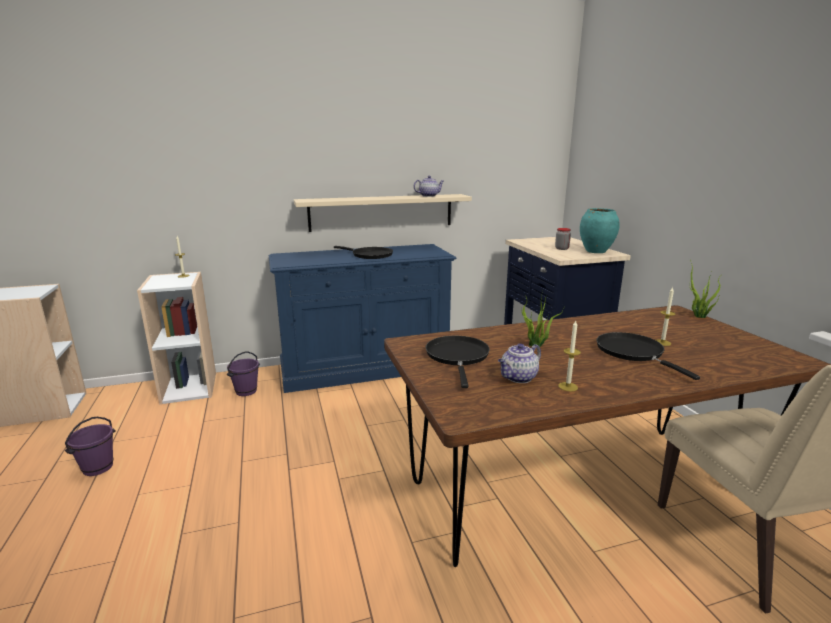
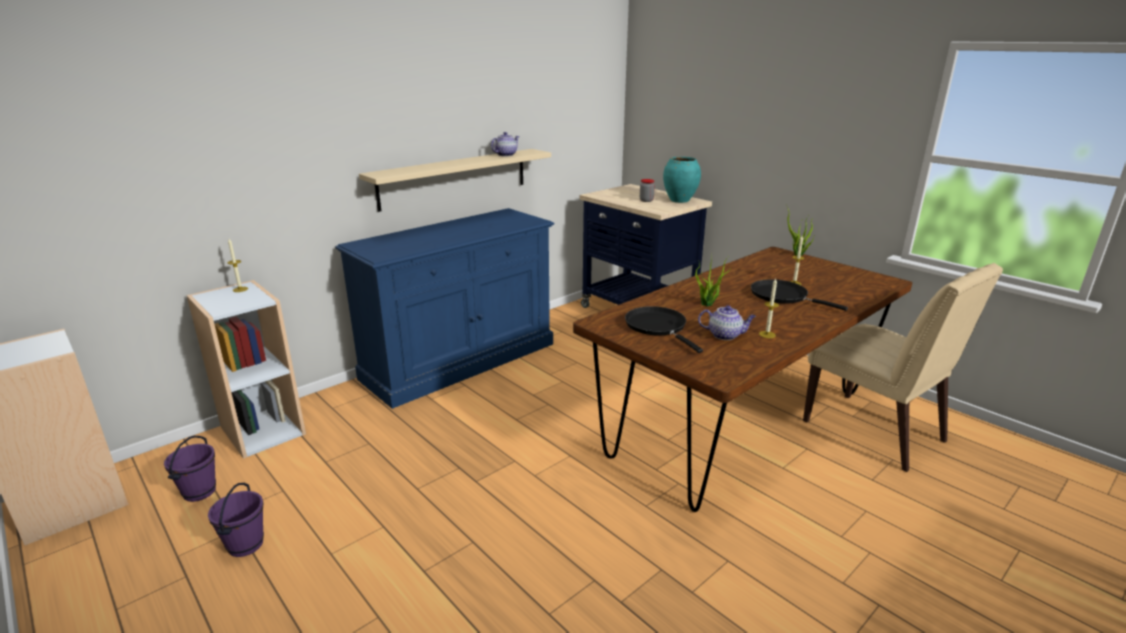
camera: 25 degrees left, 5 degrees up
(246, 391) = (343, 417): purple bucket -> purple bucket (199, 492)
(370, 255) = (462, 231): black frying pan -> none
(518, 378) = (725, 335): teapot -> teapot turned 105 degrees counterclockwise

